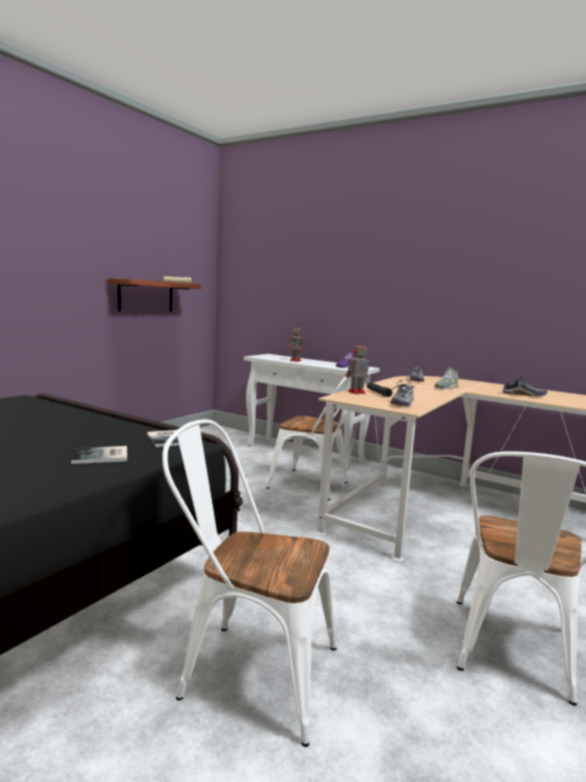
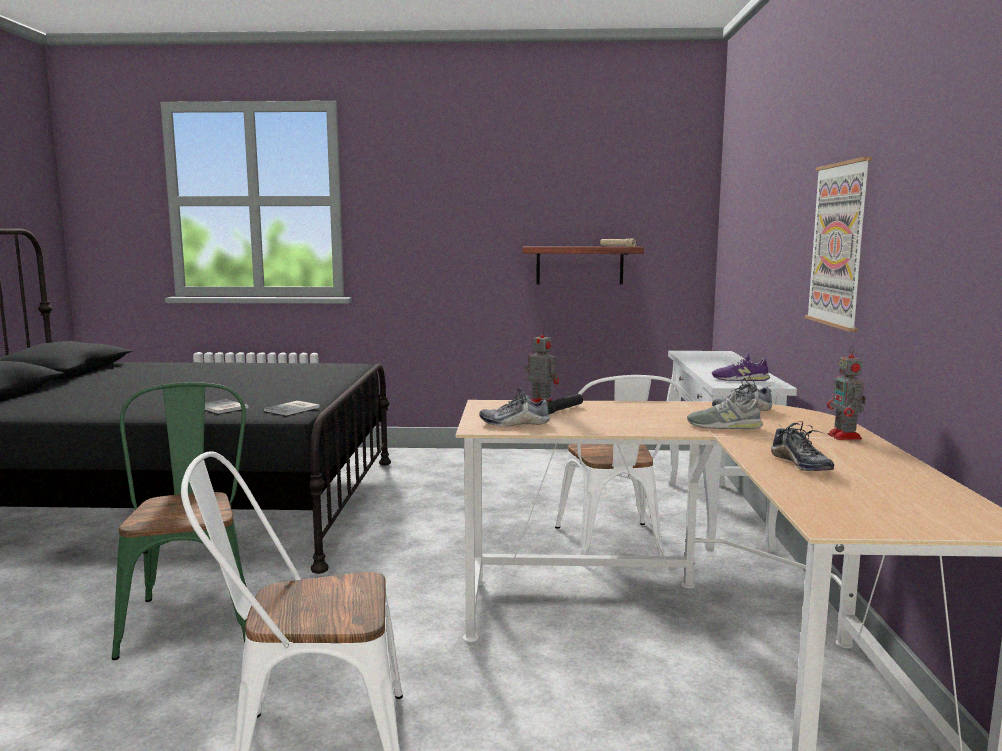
camera: 60 degrees right, 0 degrees up
(247, 671) = (192, 614): white chair -> green chair
(296, 360) = (710, 363): toy robot -> toy robot (845, 437)
(419, 289) = (839, 245): none -> picture

